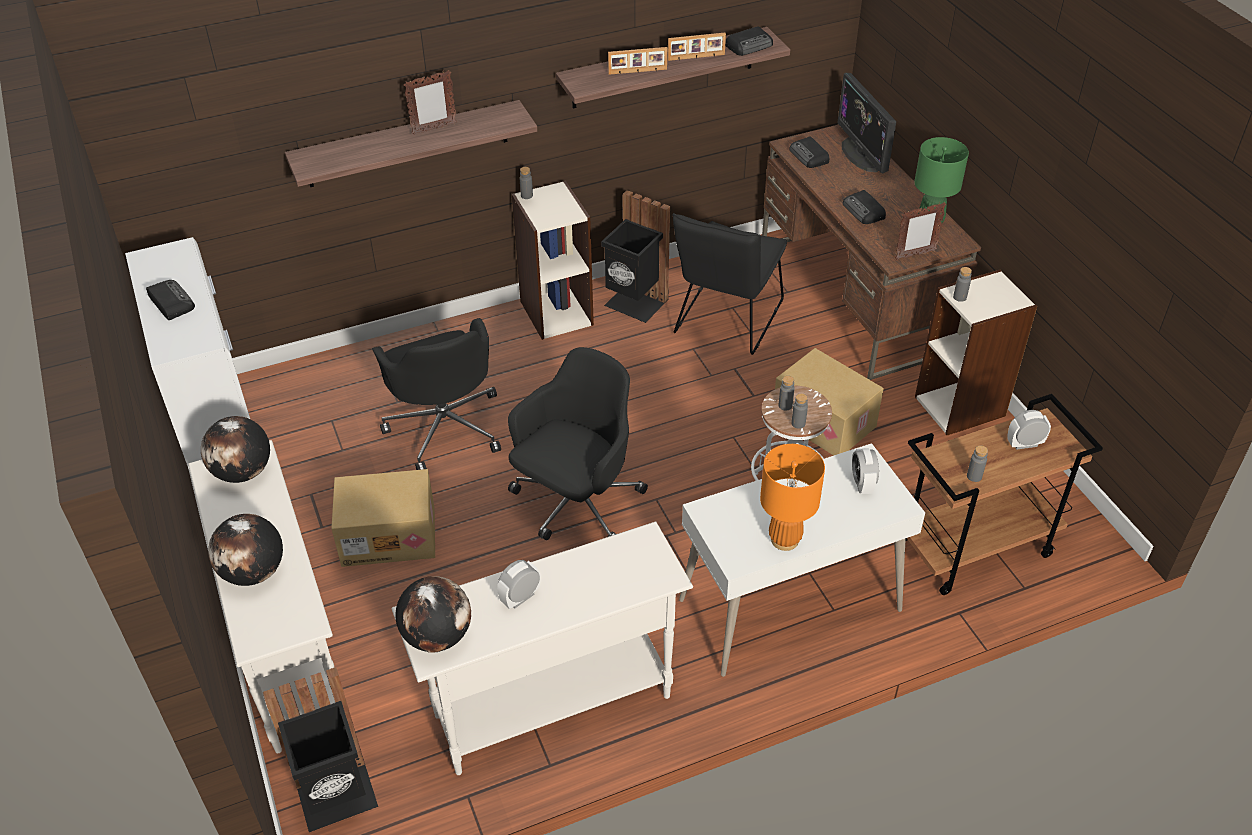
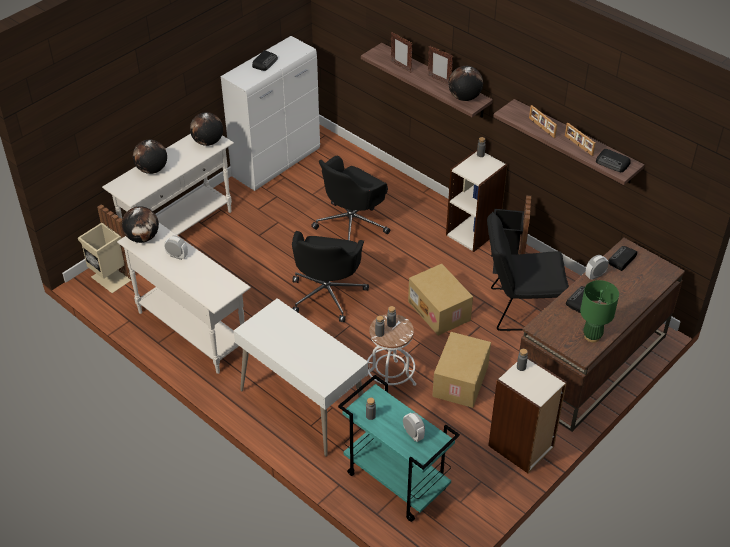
camera: 65 degrees right, 0 degrees up
(338, 797) = (111, 278): black trash can -> beige trash can
(389, 535) = (266, 234): cardboard box -> cardboard box (440, 311)
(494, 120) = (464, 97): none -> globe
(576, 503) = (327, 294): black office chair -> black office chair turned 90 degrees clockwise
(784, 540) = (272, 344): orange table lamp -> none
(862, 155) = (646, 284): monitor -> none
(862, 484) = (332, 365): alarm clock -> alarm clock (595, 275)
(915, 255) = (551, 336): picture frame -> picture frame (401, 67)
(974, 549) = (395, 481): brown cart -> turquoise cart

